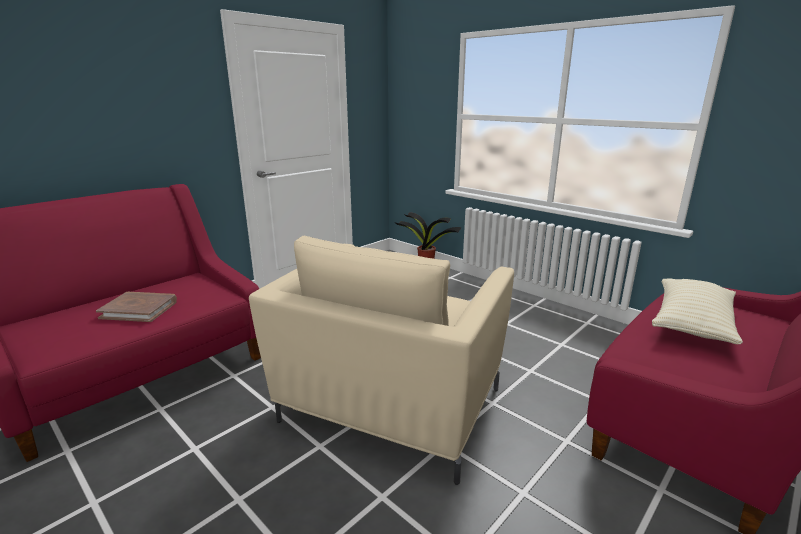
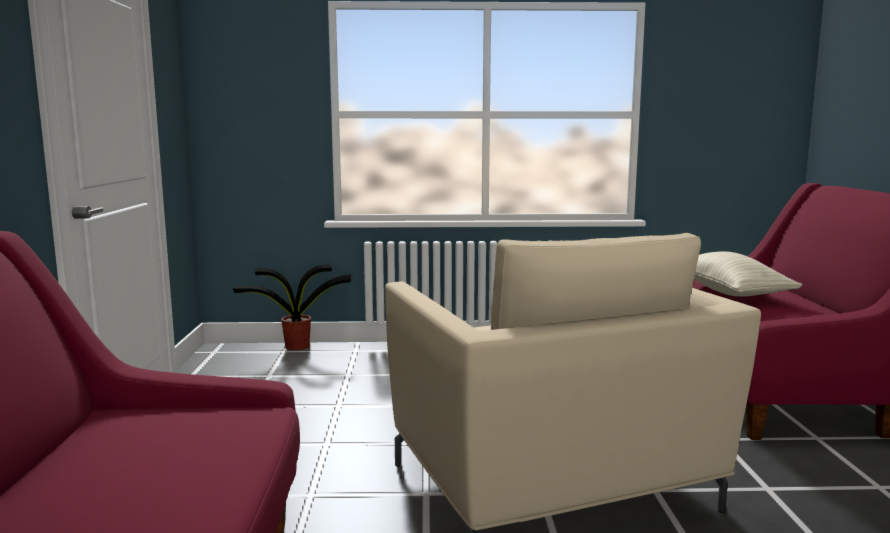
camera: 45 degrees left, 10 degrees down
(139, 309) = (151, 477): brown book -> none

